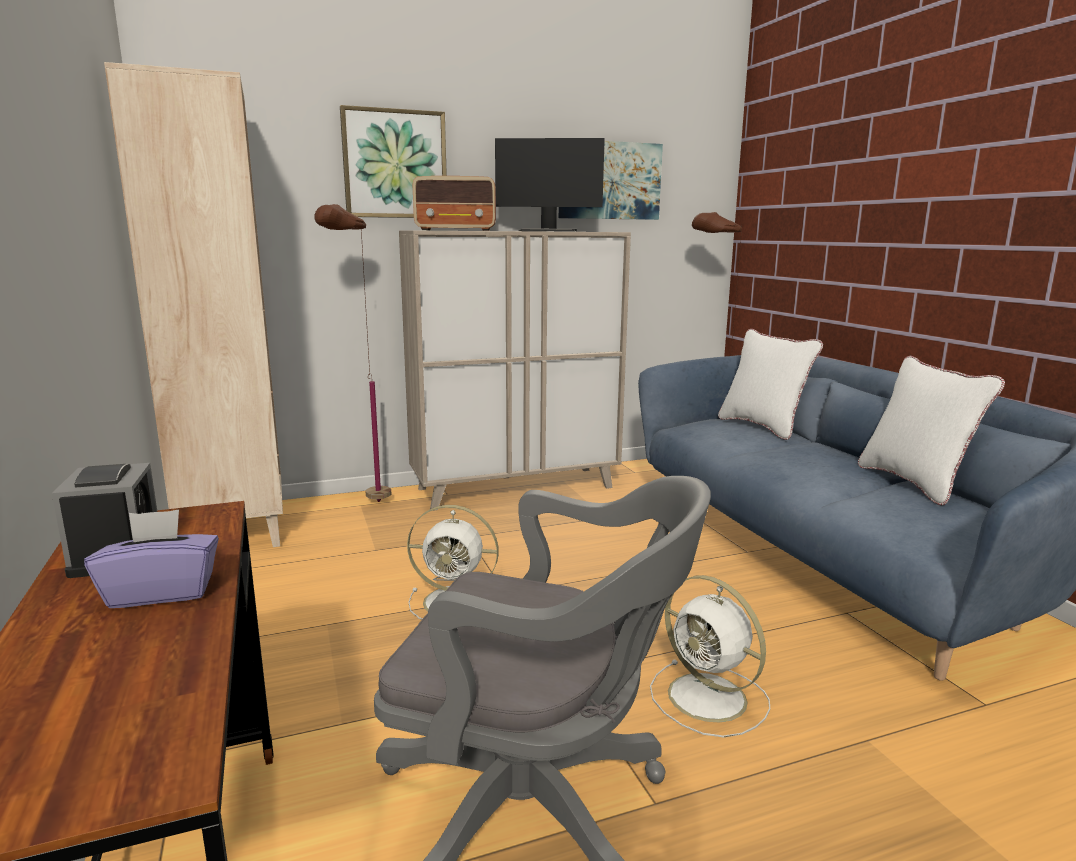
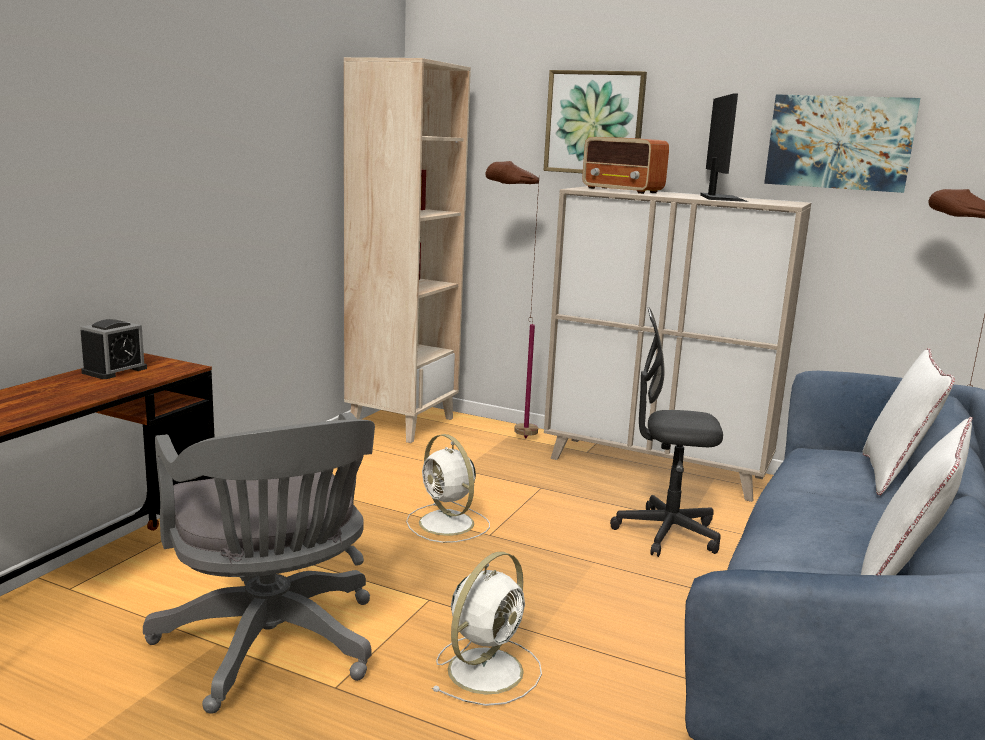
camera: 45 degrees right, 0 degrees up
(162, 592) = (87, 389): purple tissue box -> none
(548, 231) = (721, 198): monitor -> monitor turned 135 degrees counterclockwise
(610, 532) = (666, 533): none -> grey office chair
(710, 699) = (487, 669): white fan -> white fan turned 150 degrees counterclockwise

